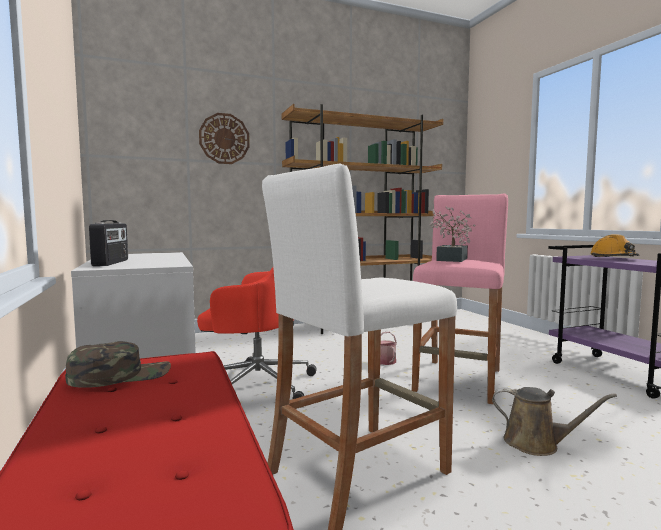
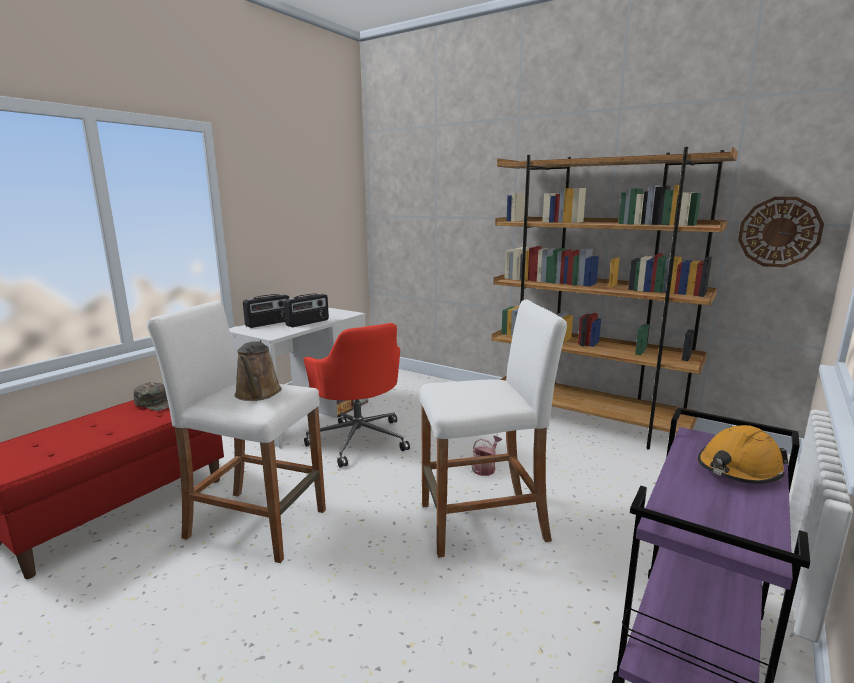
camera: 55 degrees right, 10 degrees up
(160, 258) = (308, 323): none -> radio
(224, 138) = (465, 194): wall clock -> wall clock (779, 232)
(450, 260) = (461, 387): potted plant -> none
(459, 380) = (482, 522): pink stool -> white stool
(536, 444) = (365, 600): brown watering can -> brown watering can (257, 394)

